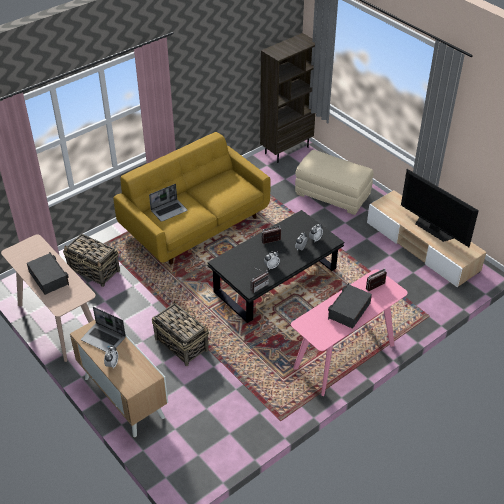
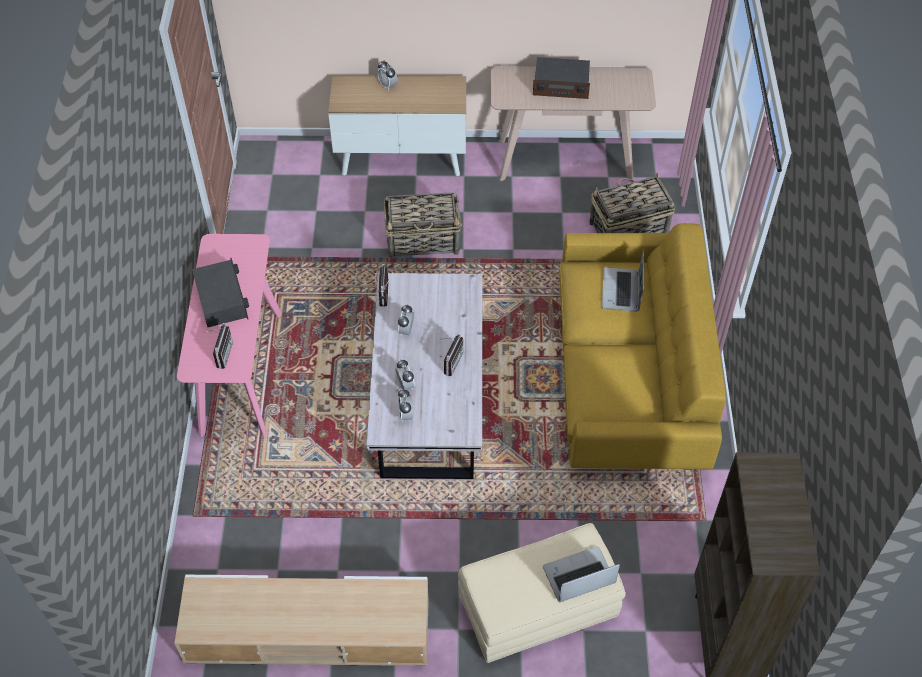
camera: 130 degrees right, 10 degrees up
(104, 338) = (429, 95): laptop -> laptop (578, 576)
(276, 280) = (428, 395): black coffee table -> white coffee table
(434, 229) = (287, 616): television -> none

